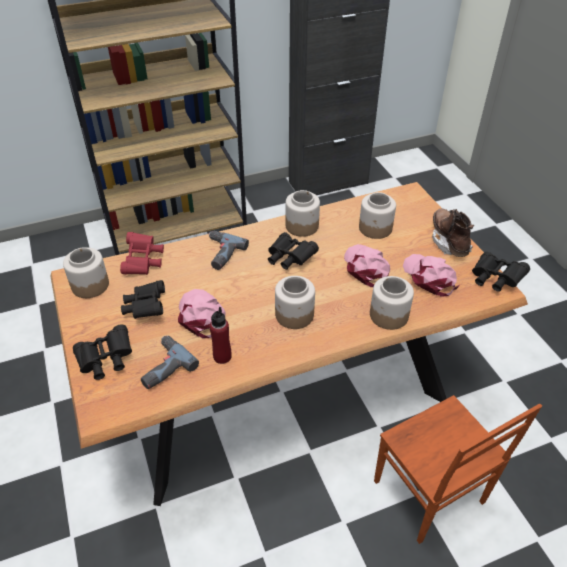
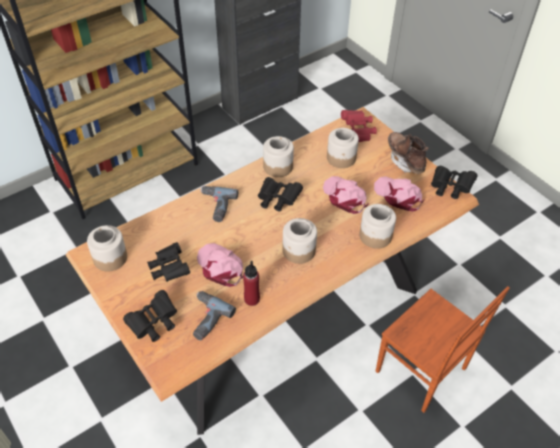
camera: 15 degrees left, 5 degrees up
(143, 261) = (149, 226): red binoculars -> red binoculars (358, 132)

